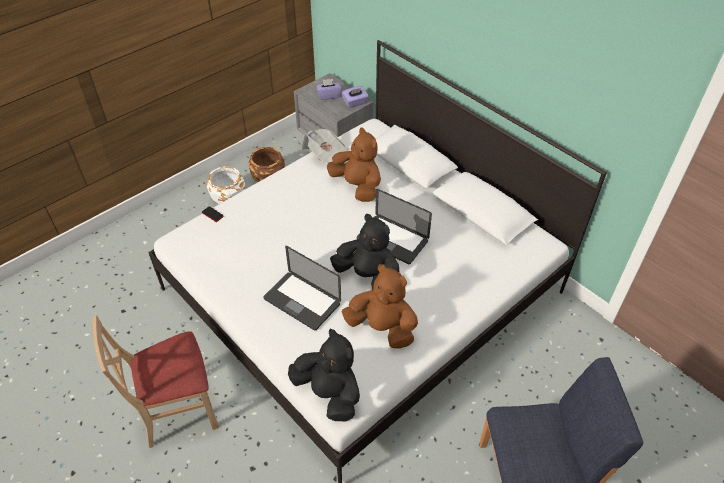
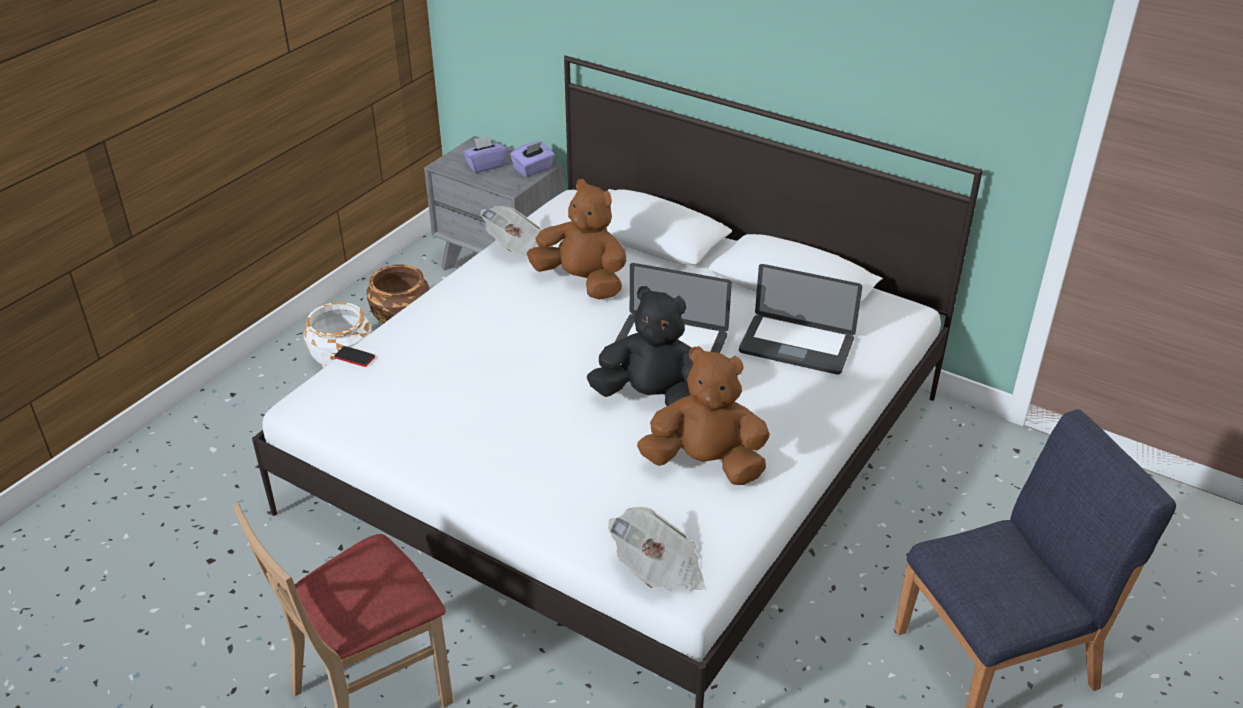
camera: 15 degrees left, 10 degrees down
(302, 301) = (559, 451): laptop -> laptop (796, 346)
(329, 393) = (658, 569): black plush toy -> newspaper

